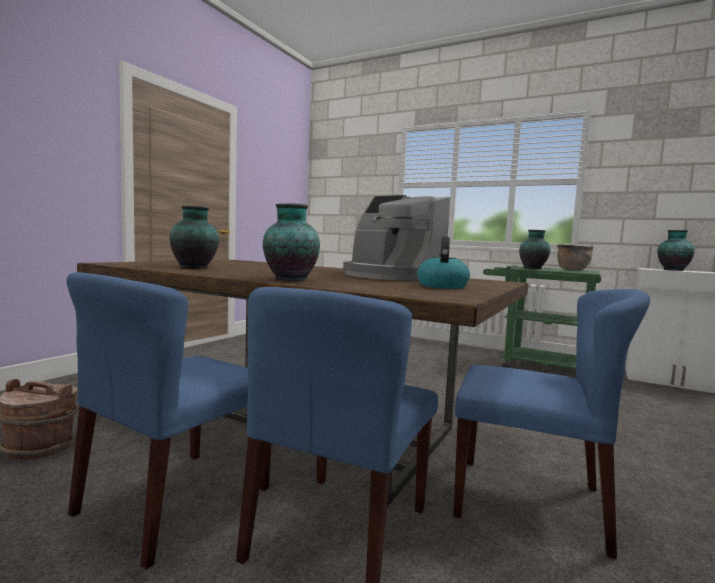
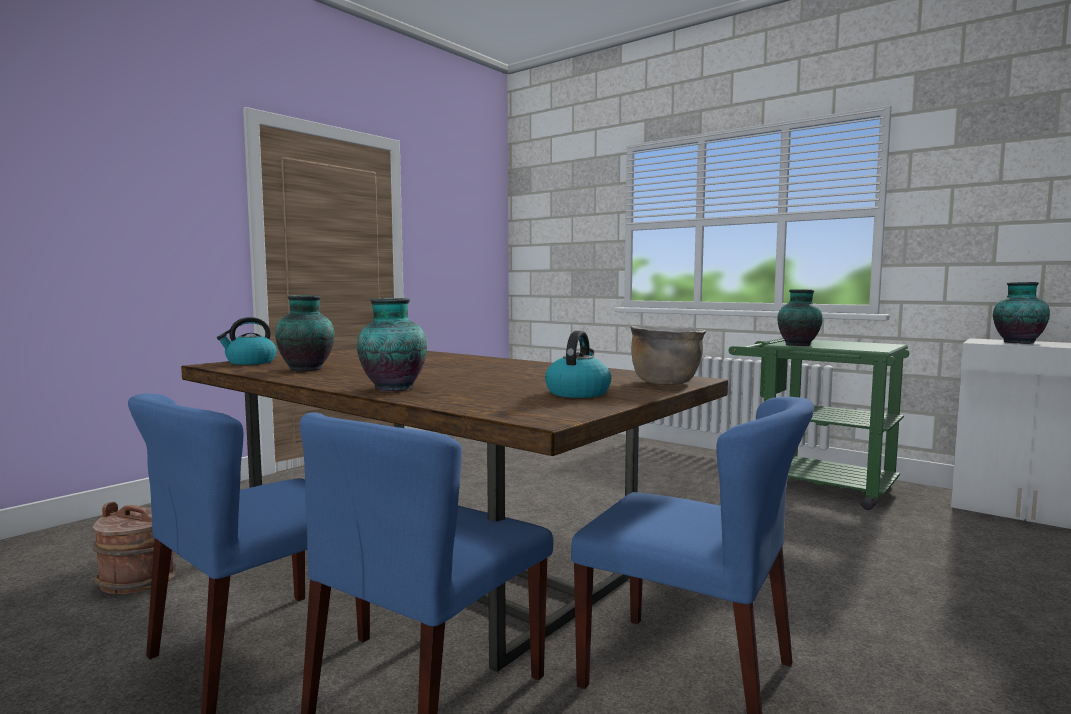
camera: 10 degrees right, 0 degrees up
(138, 263) = (250, 362): none -> kettle
(390, 276) = (542, 374): coffee machine -> none
(572, 269) = (863, 344): brown cooking pot -> brown cooking pot (665, 382)

